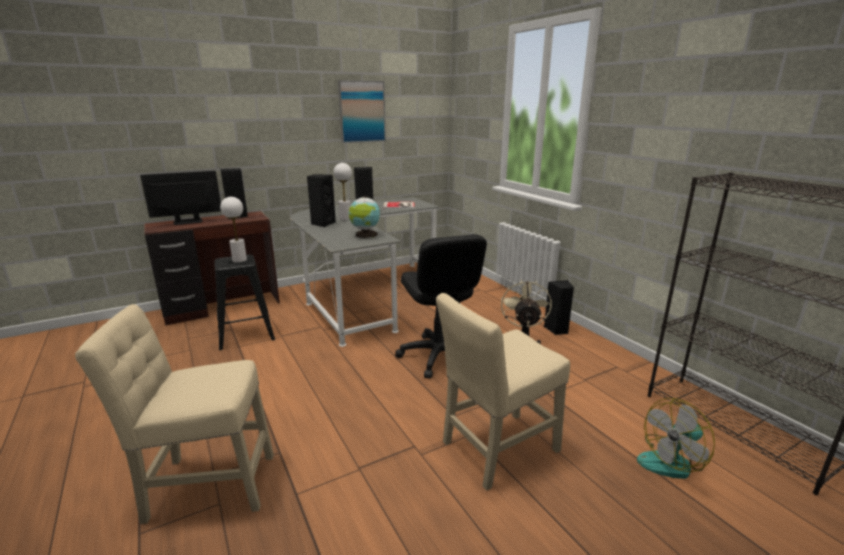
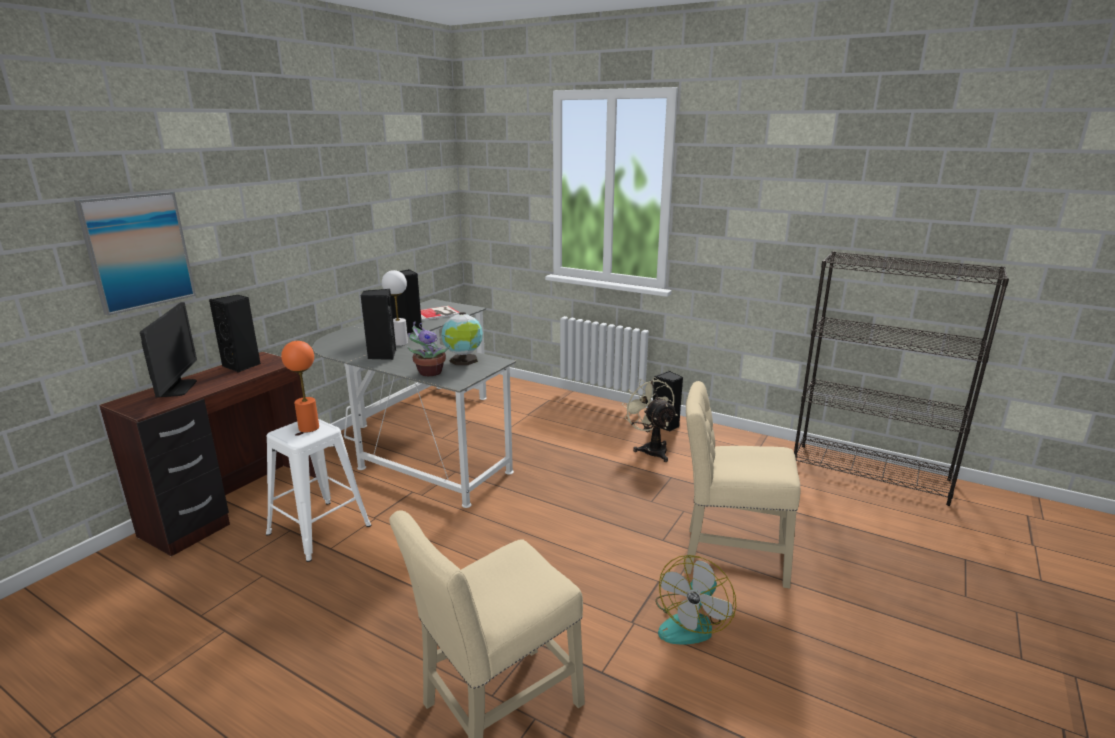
camera: 30 degrees left, 0 degrees up
(188, 222) = (176, 388): monitor -> monitor turned 135 degrees clockwise
(239, 260) = (309, 428): white table lamp -> orange table lamp
(245, 334) = (319, 530): black stool -> white stool
(331, 238) = (428, 372): none -> potted plant
(362, 112) = (369, 195): picture -> picture (138, 251)
(438, 356) = (585, 485): black office chair -> none
(496, 449) = (728, 556): beige chair -> beige chair turned 75 degrees clockwise
(672, 461) = (854, 515): fan -> fan (691, 622)

